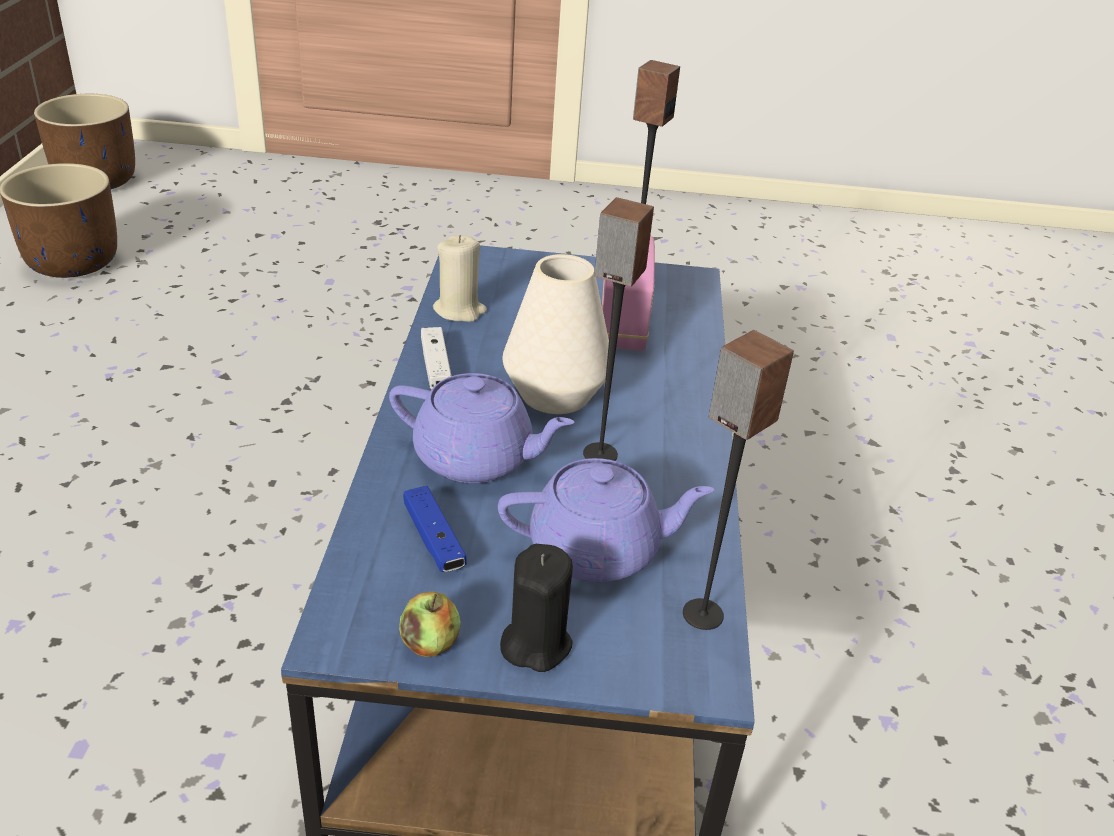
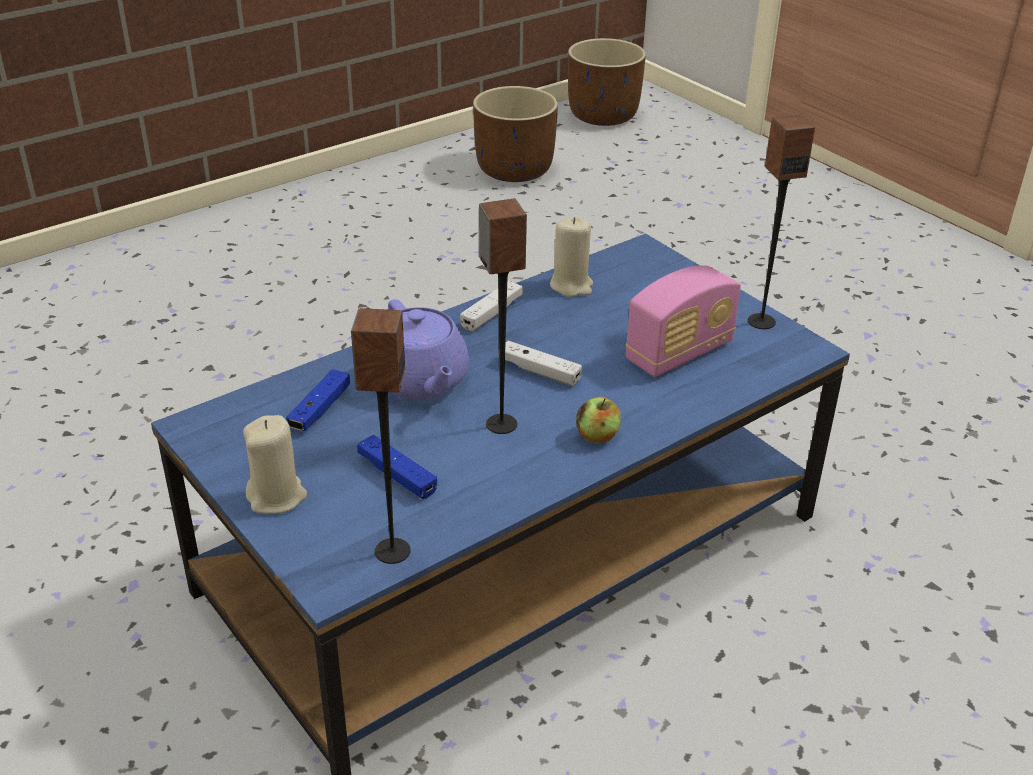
camera: 50 degrees right, 0 degrees up
(430, 643) = (229, 458): apple -> apple (597, 436)
(535, 643) = (277, 497): black candle -> beige candle
(554, 394) = (539, 371): white vase -> white game controller
(597, 550) = (397, 475): purple teapot -> blue game controller

